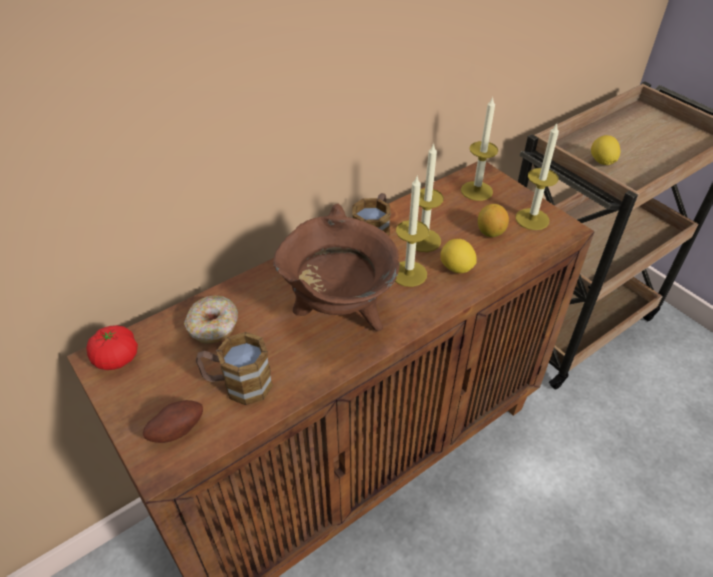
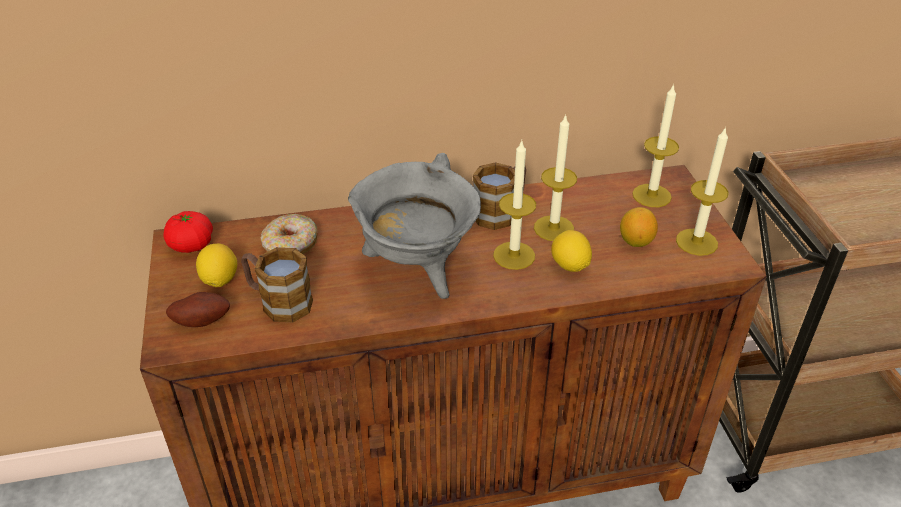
camera: 25 degrees right, 5 degrees down
(340, 312) = (417, 269): brown cooking pot -> grey cooking pot
(601, 162) = (841, 206): lemon -> lemon (220, 280)

